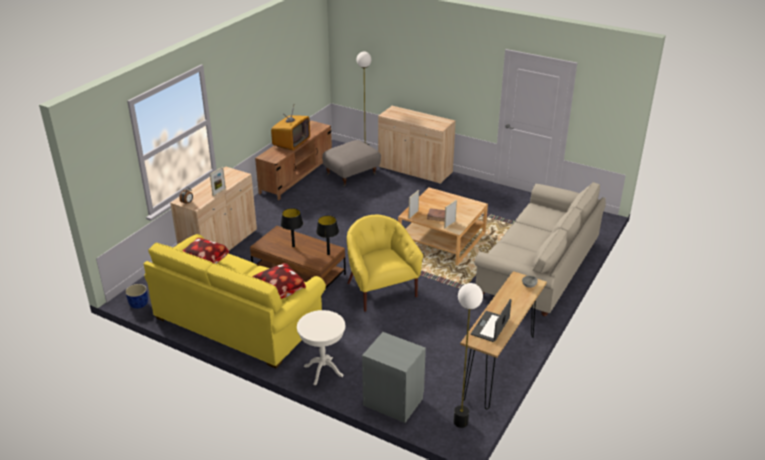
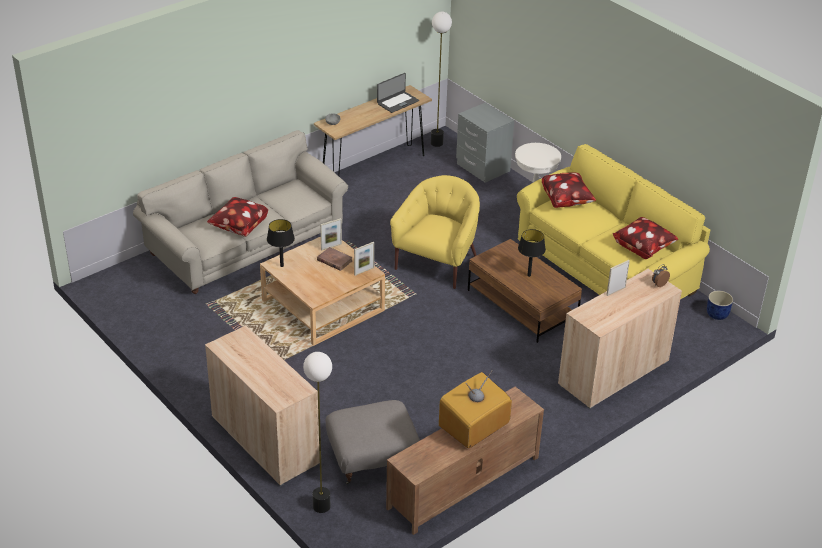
camera: 160 degrees left, 5 degrees up
(328, 254) = (492, 255): black table lamp -> black table lamp (281, 266)
(380, 289) = (437, 263): yellow armchair -> yellow armchair turned 150 degrees counterclockwise
(530, 226) = (238, 227): none -> pillow

